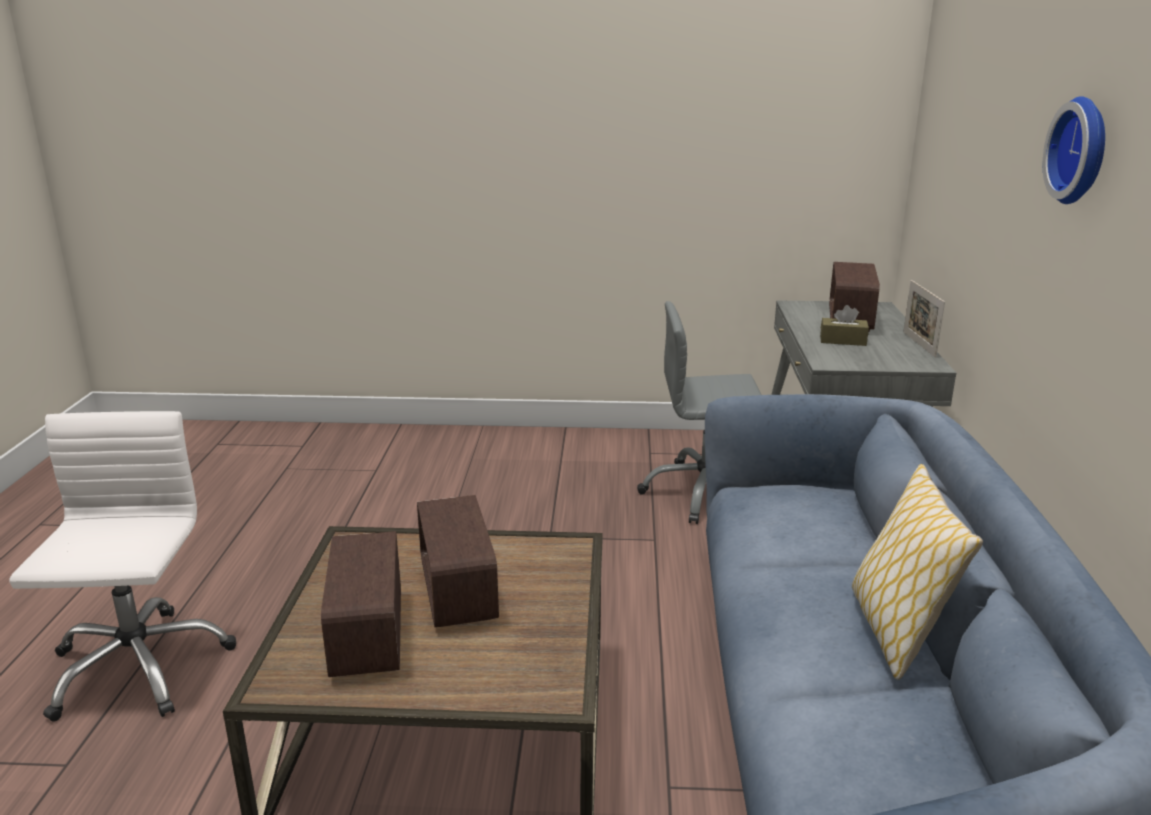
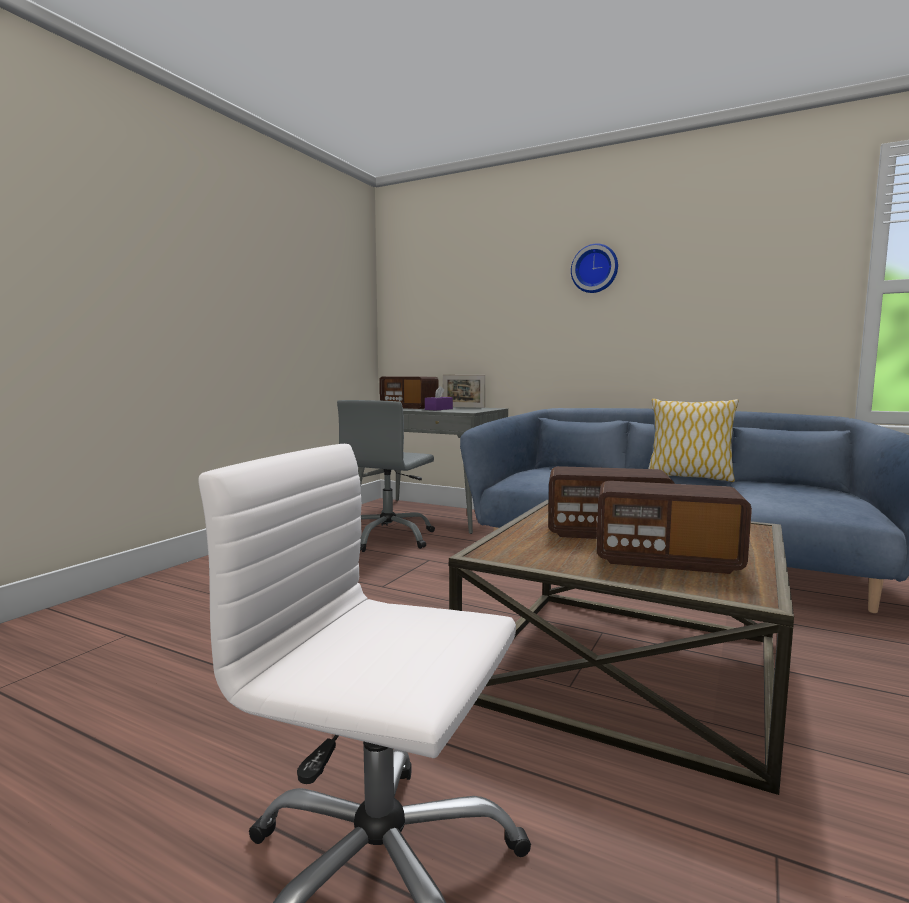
camera: 65 degrees left, 15 degrees down
(843, 340) = (438, 409): brown tissue box -> purple tissue box

